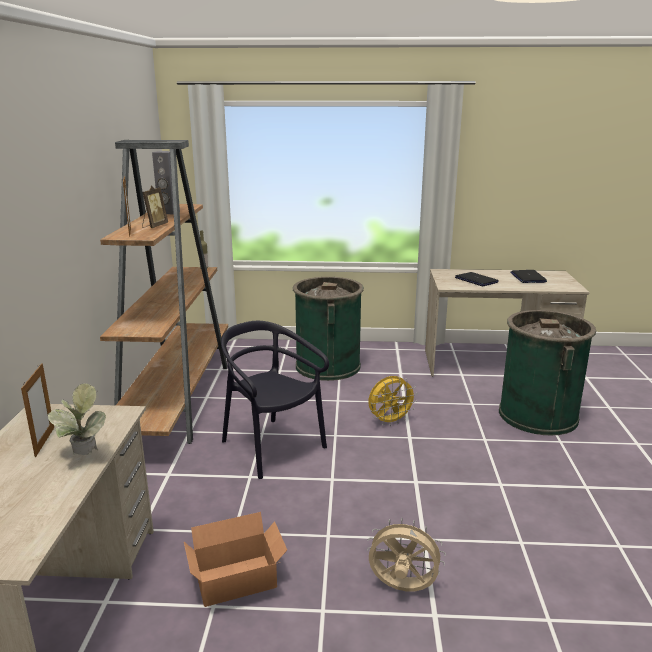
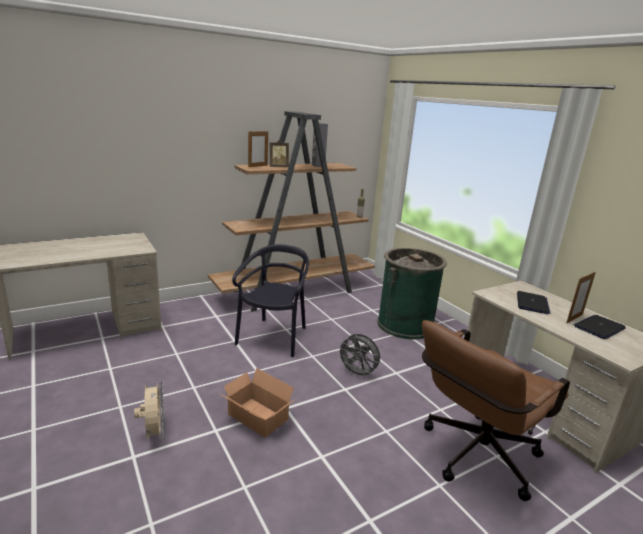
camera: 55 degrees right, 0 degrees up
(44, 441) = (106, 244): picture frame -> picture frame (574, 318)
(83, 458) = (93, 254): potted plant -> none
(238, 581) = (133, 369): cardboard box -> cardboard box (257, 418)
(390, 421) = (357, 374): yellow fan -> grey fan
(537, 415) = (473, 458): green trash can -> brown office chair

